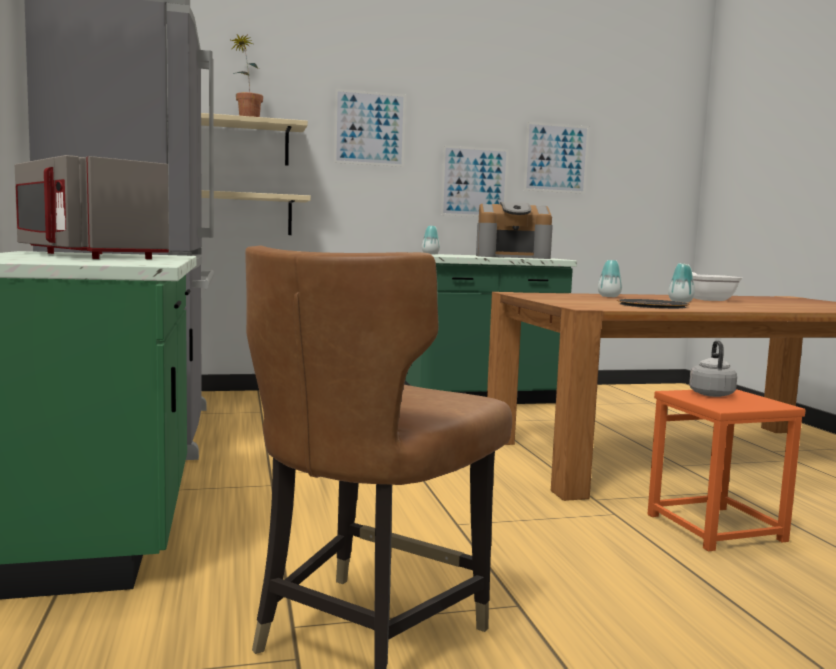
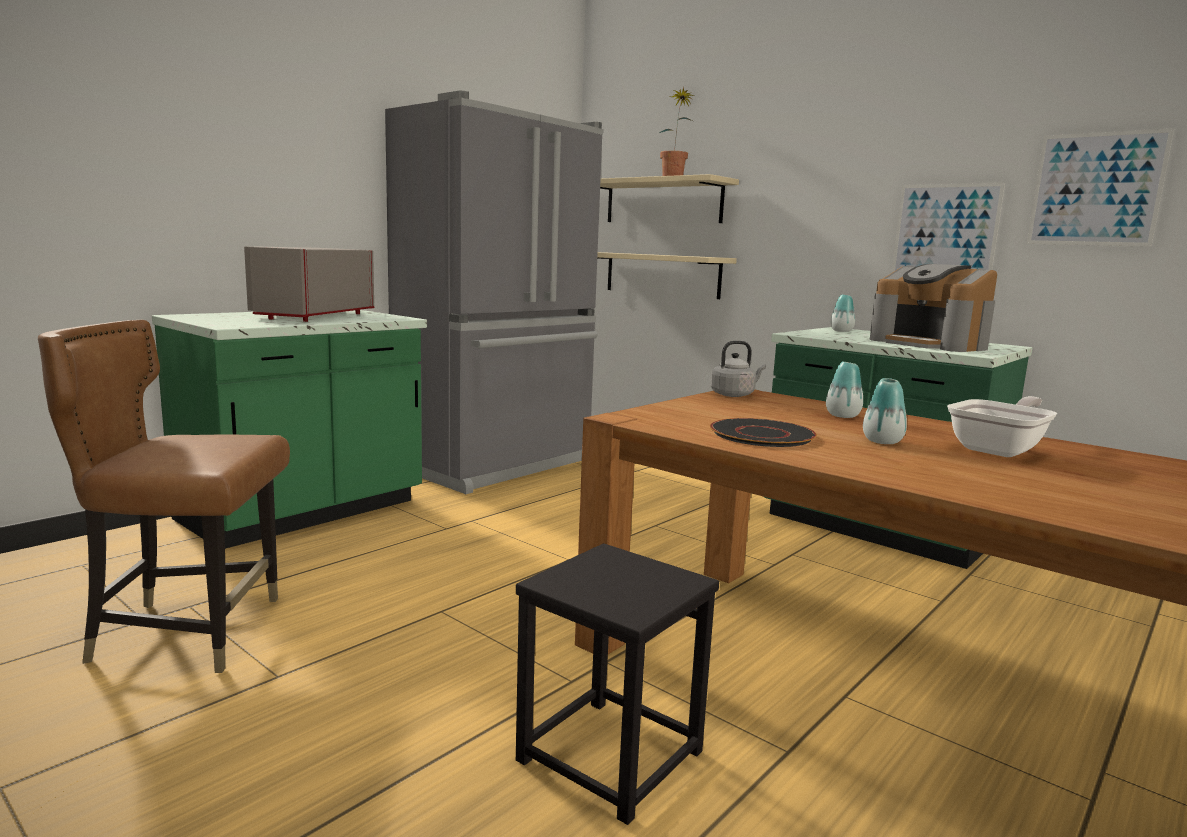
camera: 55 degrees right, 5 degrees up
(369, 128) = (810, 172): picture -> none
(711, 394) = (638, 570): grey kettle -> grey kettle (734, 395)
(715, 528) = (609, 756): orange stool -> black stool

